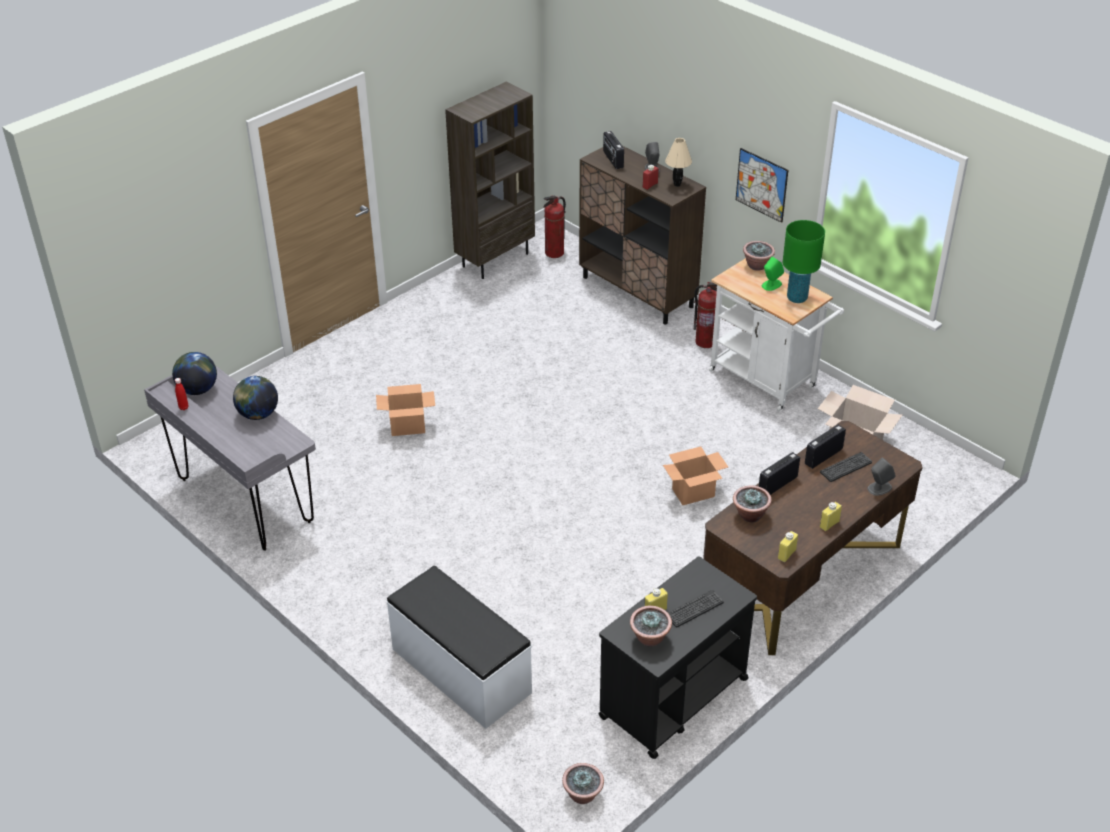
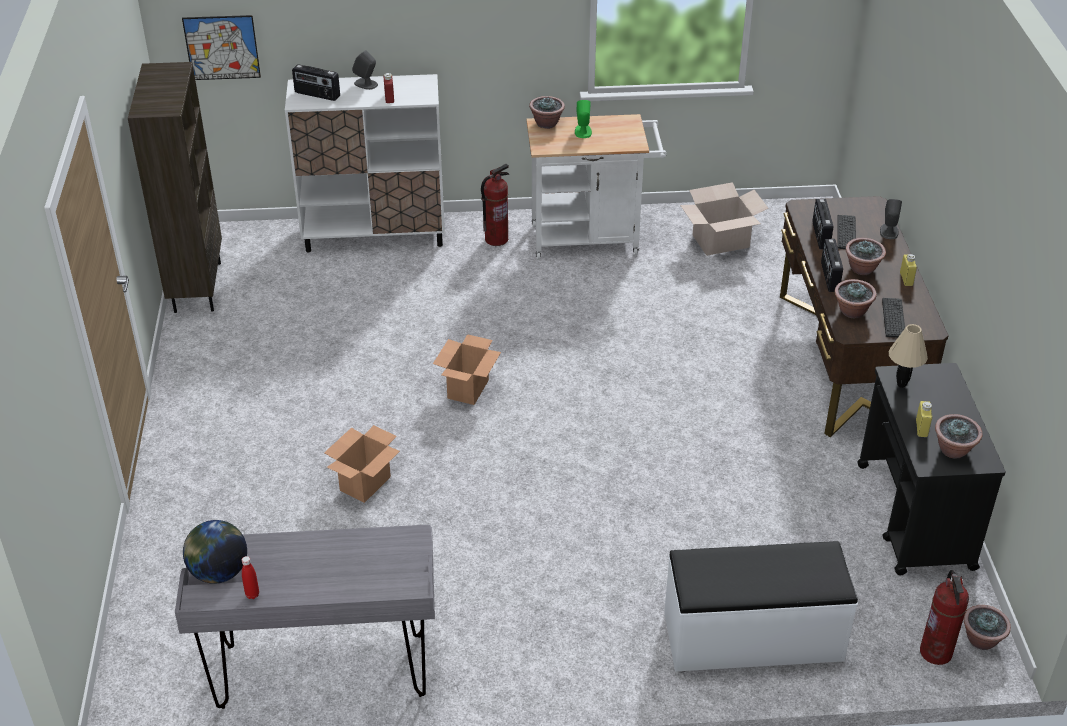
camera: 50 degrees left, 0 degrees up
(258, 414) = (327, 545): globe -> none
(554, 253) = (244, 247): fire extinguisher -> fire extinguisher (935, 652)
(637, 292) = (375, 235): brown cabinet -> white cabinet
(677, 185) = (411, 85): beige table lamp -> beige table lamp (901, 384)
(693, 492) = (679, 359): cardboard box -> cardboard box (468, 389)
(694, 609) = (940, 405): keyboard -> keyboard (893, 318)
(761, 185) = (510, 40): picture -> picture (222, 47)
(786, 554) = (920, 320): yellow bottle -> none
(797, 298) = (618, 130): green table lamp -> none
(810, 496) = (862, 269): none -> potted plant

